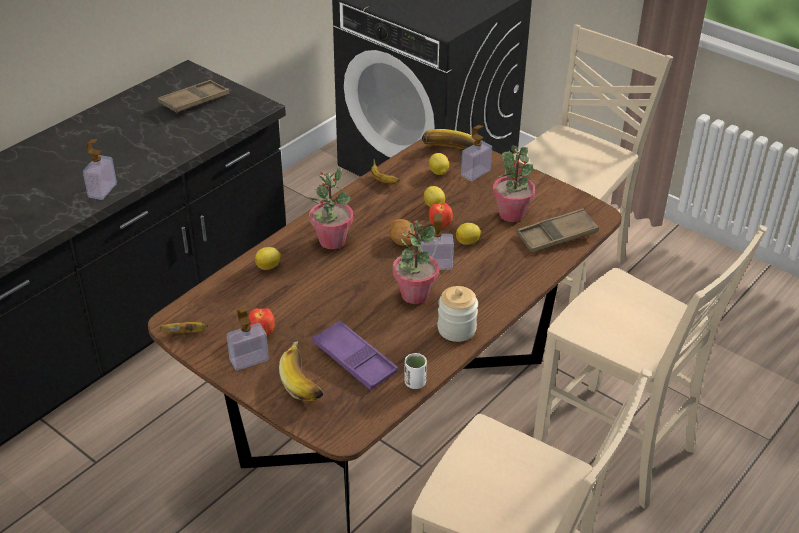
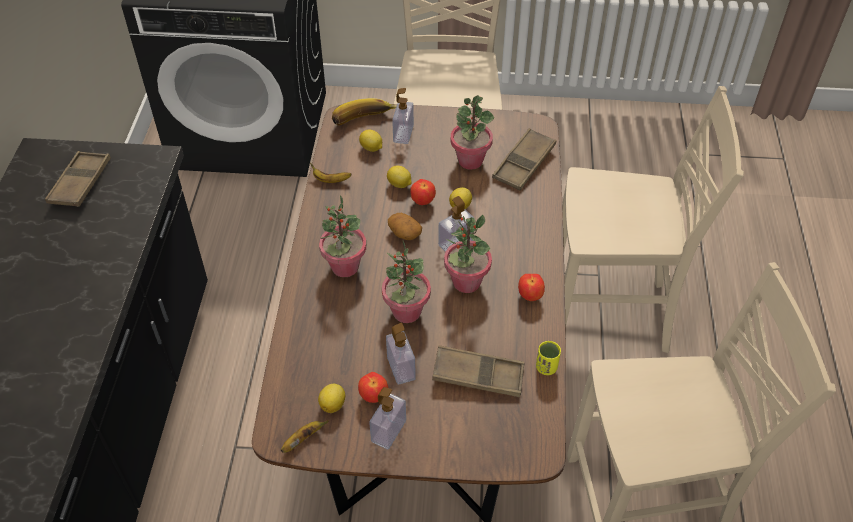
camera: 35 degrees left, 10 degrees up
(102, 190) = (84, 335): soap dispenser -> soap dispenser (401, 368)
(269, 266) = (313, 324): lemon -> lemon (333, 404)
(306, 380) = (457, 421): banana -> none
(346, 292) = (406, 312): none -> potted plant
(354, 360) = (478, 375): purple tray -> brown tray
(415, 383) = (546, 367): white cup -> yellow cup
(456, 329) = (530, 296): jar -> apple

